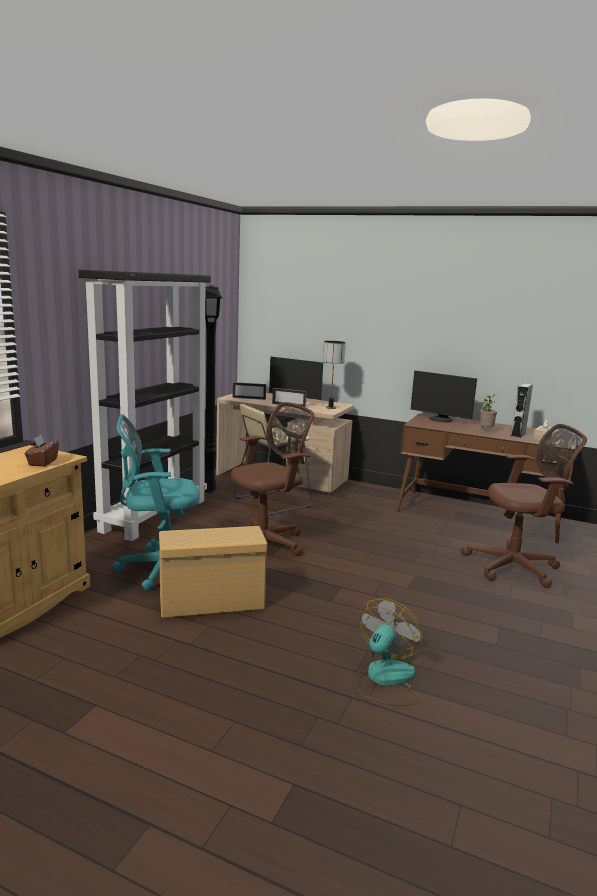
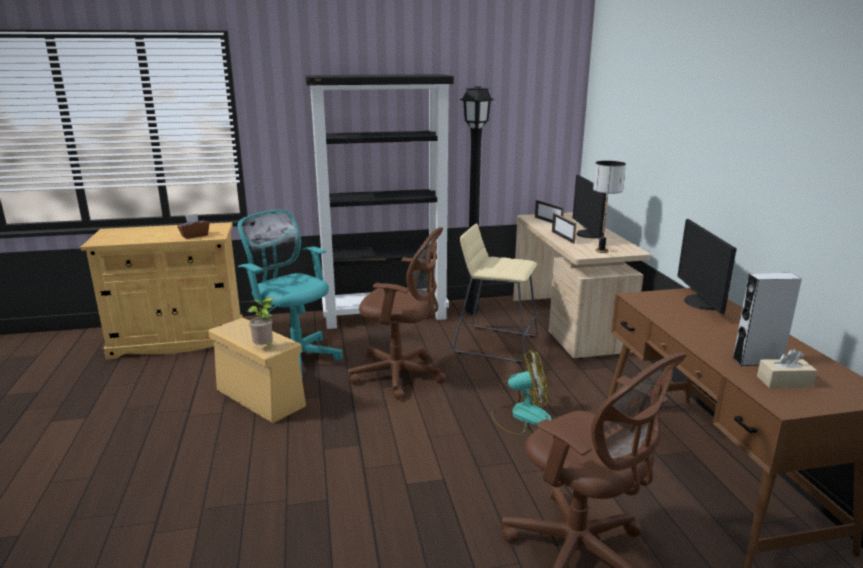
camera: 55 degrees right, 5 degrees up
(385, 680) = (198, 531): fan -> fan (521, 416)
(485, 431) = (716, 338): potted plant -> potted plant (265, 347)

